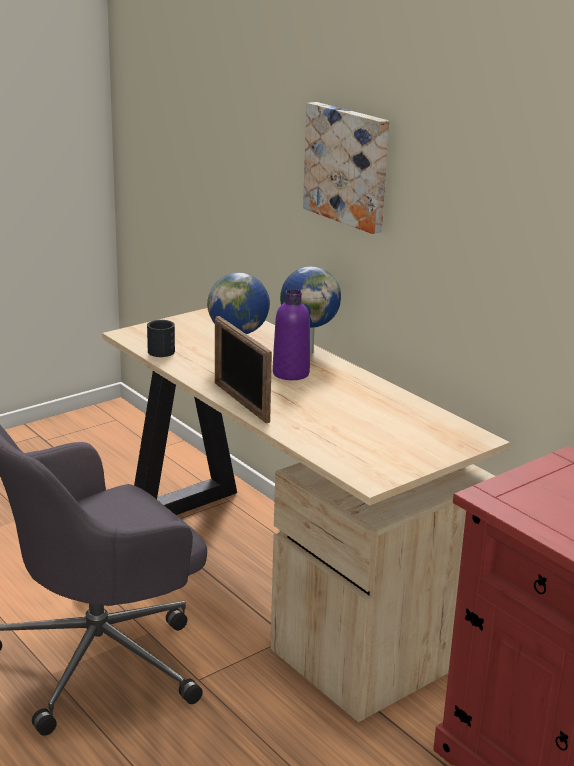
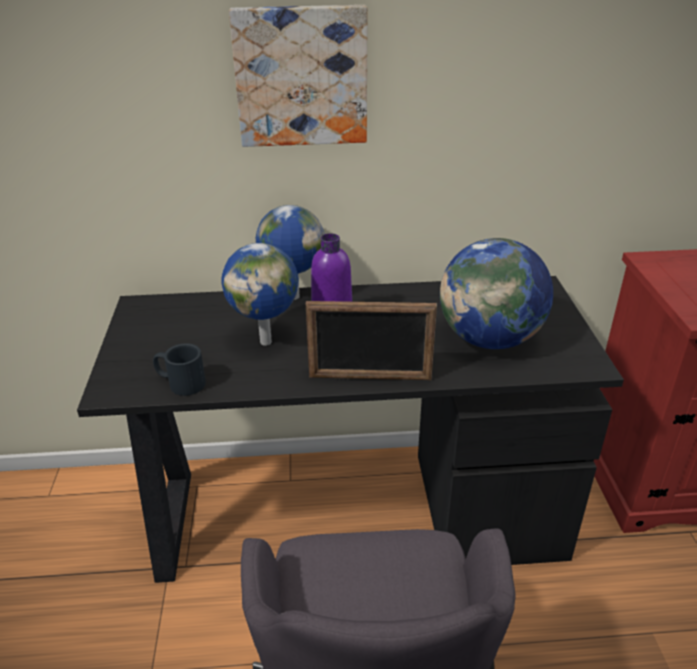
camera: 55 degrees left, 10 degrees up
(281, 580) = (350, 511): beige desk -> black desk
(353, 433) = (490, 339): none -> globe

